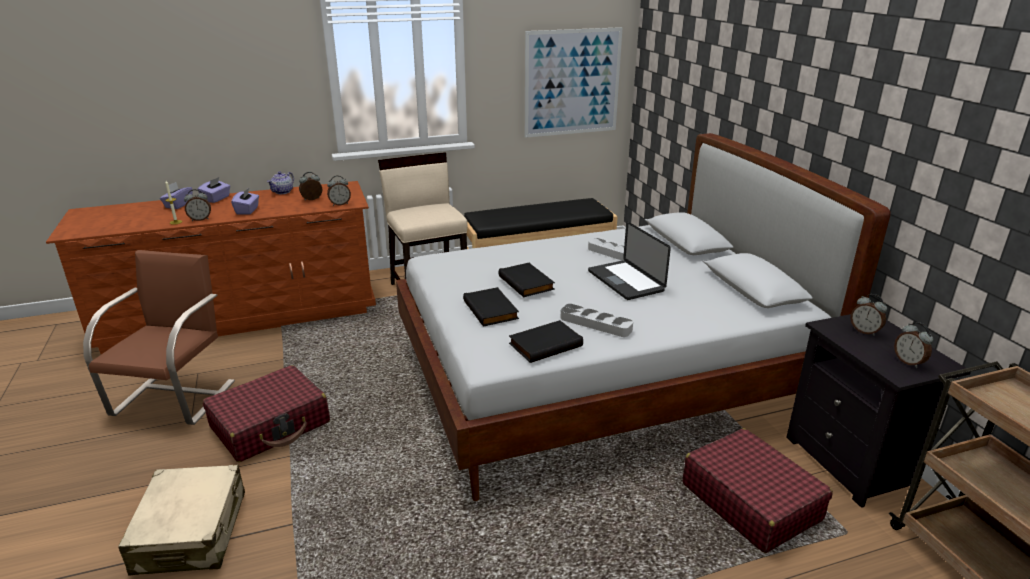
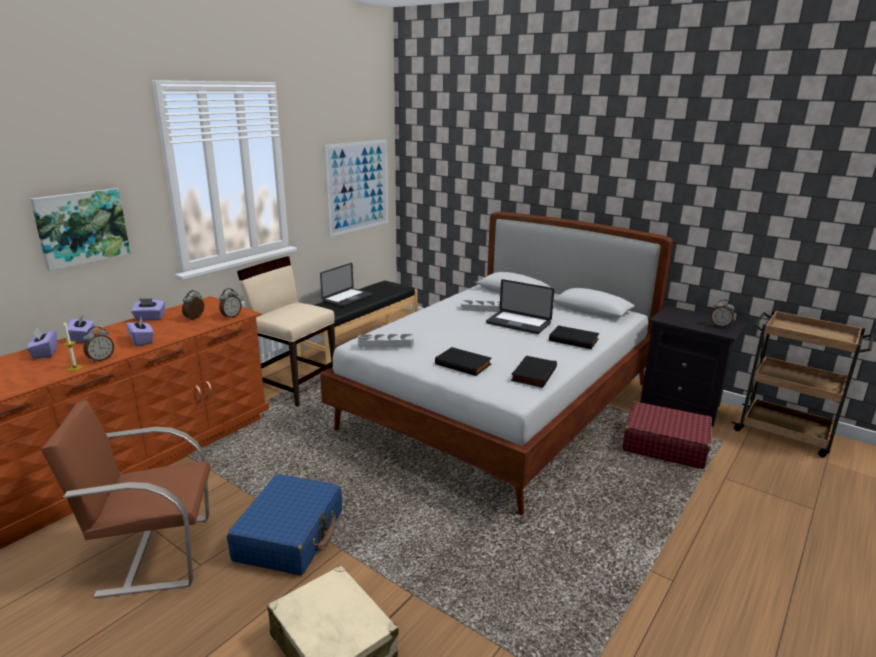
camera: 35 degrees left, 5 degrees down
(176, 397) = (154, 553): brown chair -> brown chair turned 75 degrees counterclockwise
(238, 98) = (82, 227): none -> picture
(271, 425) = (290, 535): red suitcase -> blue suitcase
(283, 192) = (150, 318): teapot -> purple tissue box
(525, 210) = (347, 298): none -> laptop
(527, 283) = (460, 340): black book -> black book (574, 339)
(595, 324) = (542, 353): grey tray -> grey tray (386, 344)
(864, 331) = (681, 316): alarm clock -> none

